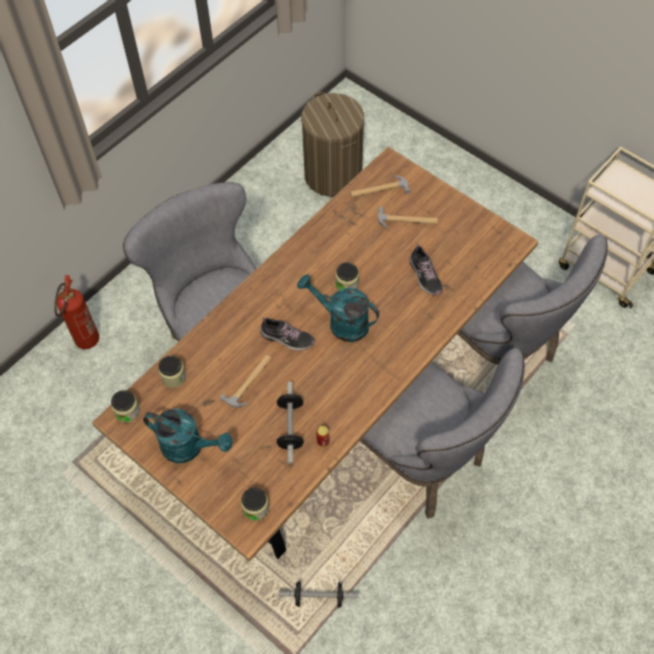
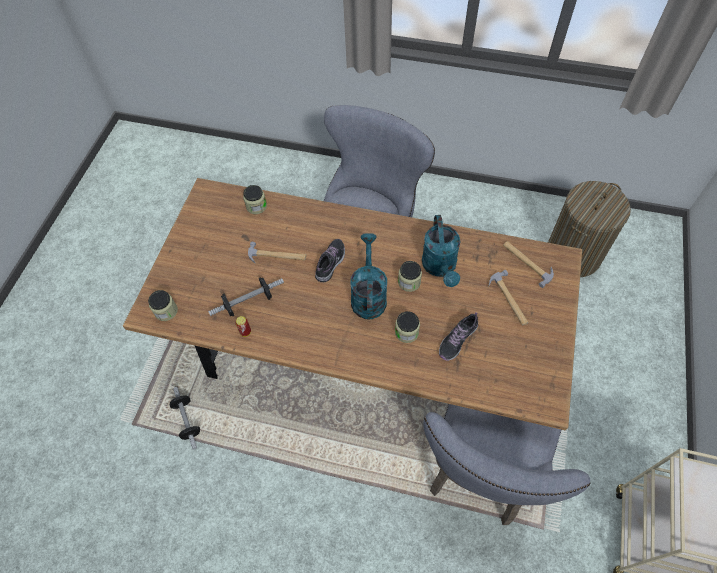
camera: 65 degrees right, 0 degrees up
(85, 344) = (318, 176): fire extinguisher -> none
(127, 412) = (214, 193): jar -> jar (406, 332)
(189, 447) = (201, 243): turquoise watering can -> turquoise watering can (440, 268)
(287, 338) = (330, 263): shoe -> shoe turned 150 degrees counterclockwise
(421, 460) = (339, 447): grey chair -> none

